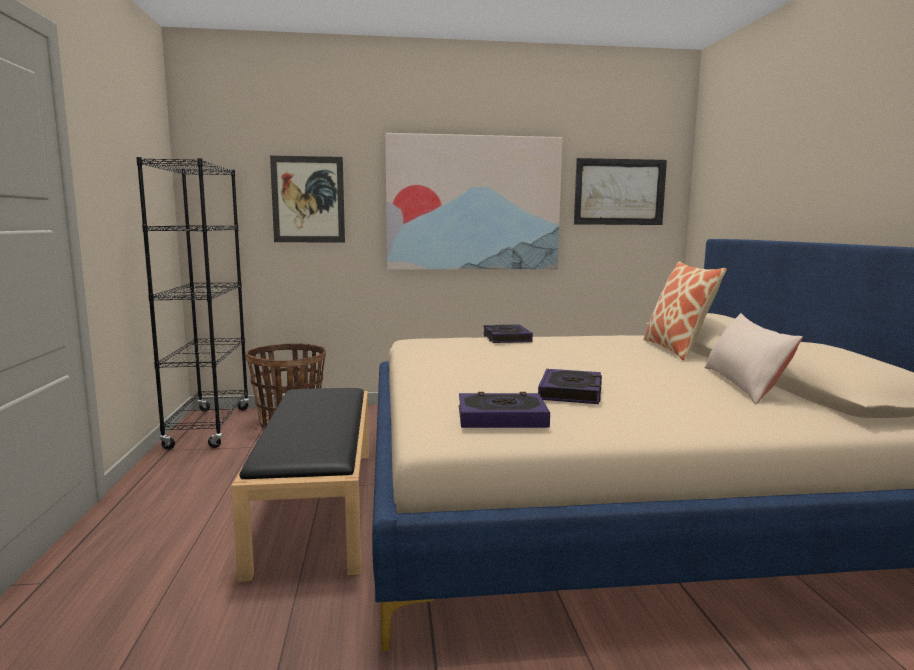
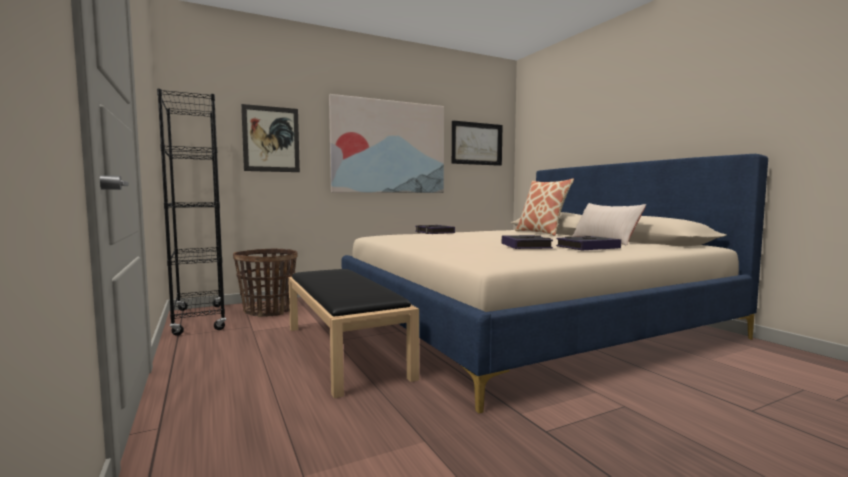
camera: 20 degrees left, 5 degrees down
(501, 417) = (511, 255): book -> book (587, 247)

